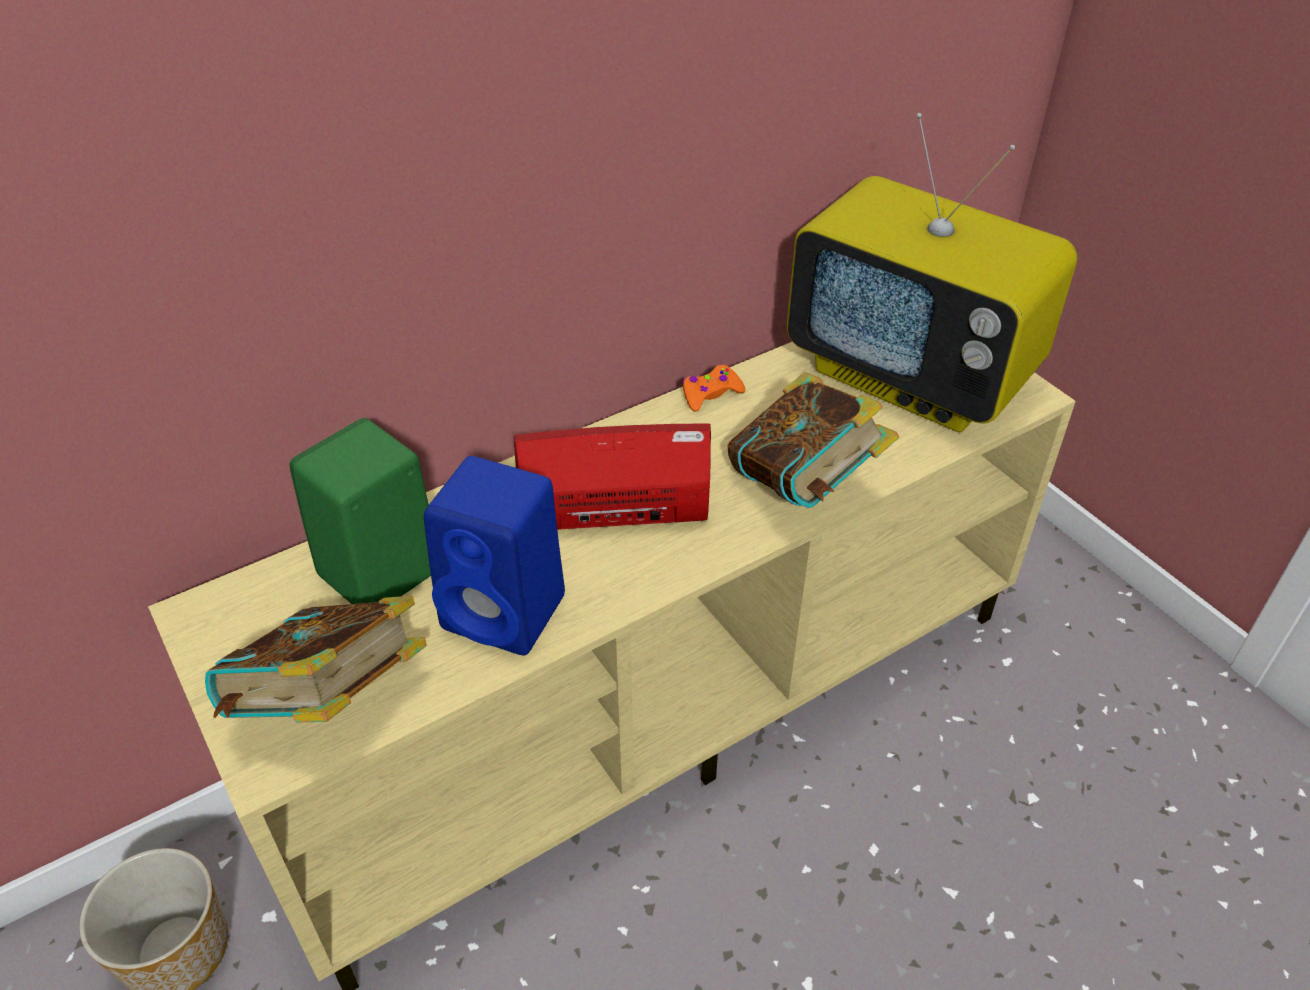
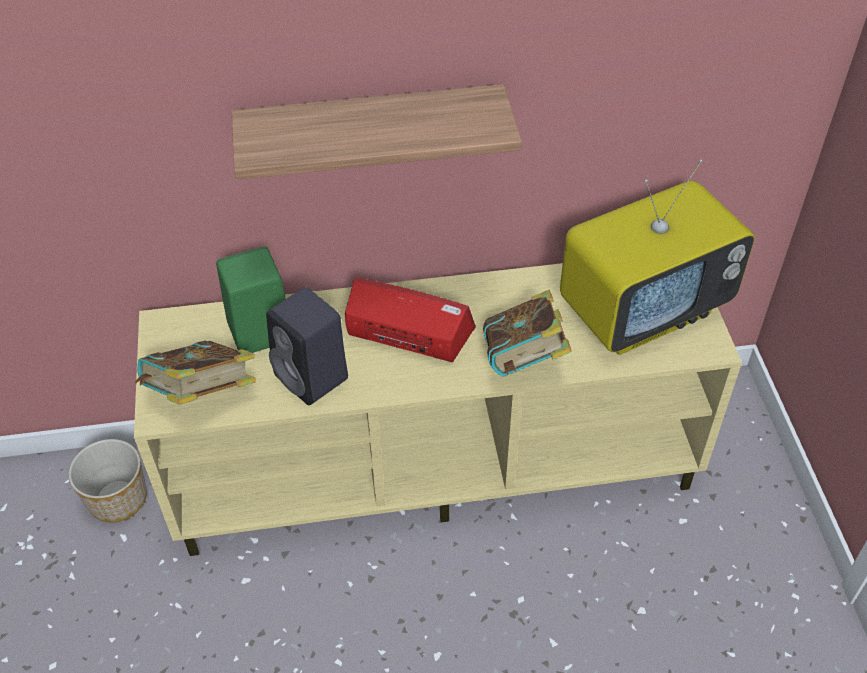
camera: 25 degrees right, 5 degrees up
(499, 172) = (371, 130): none -> shelf
(508, 612) = (313, 378): blue speaker -> black speaker
(710, 394) = (506, 282): orange game controller -> none
(913, 376) = (644, 310): television -> television turned 90 degrees counterclockwise

